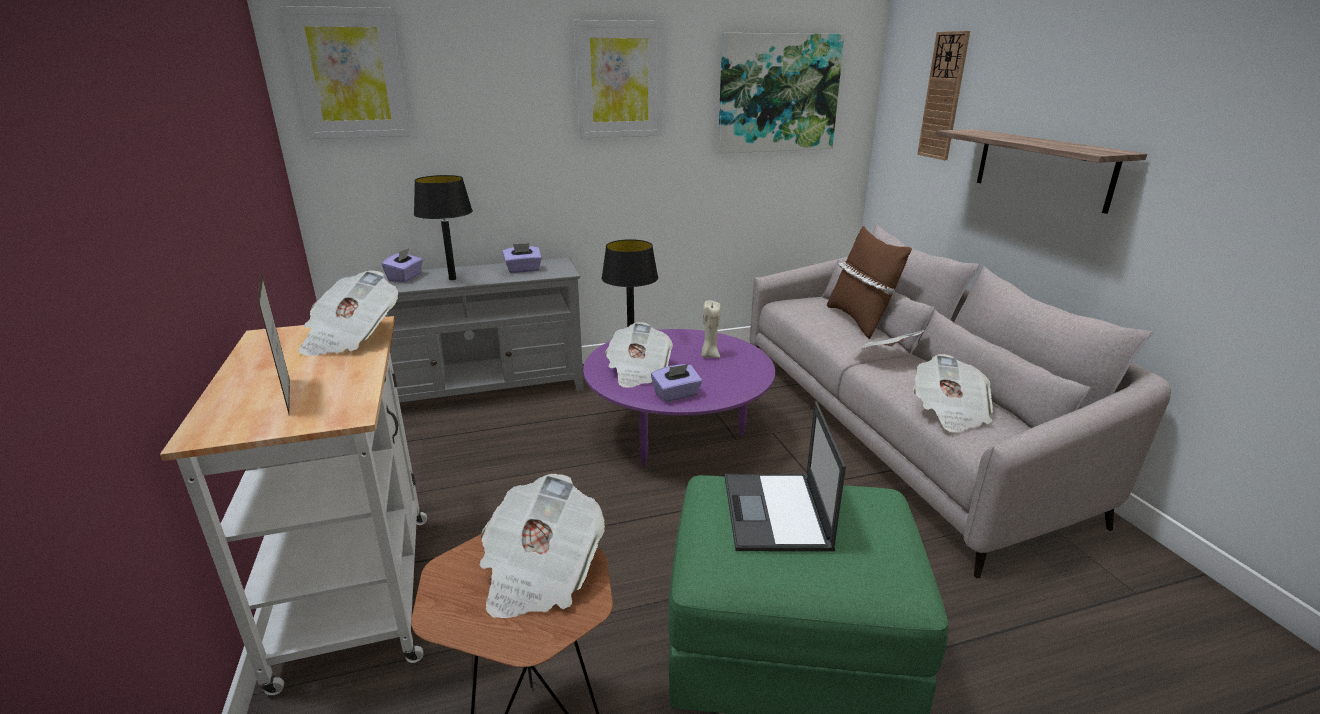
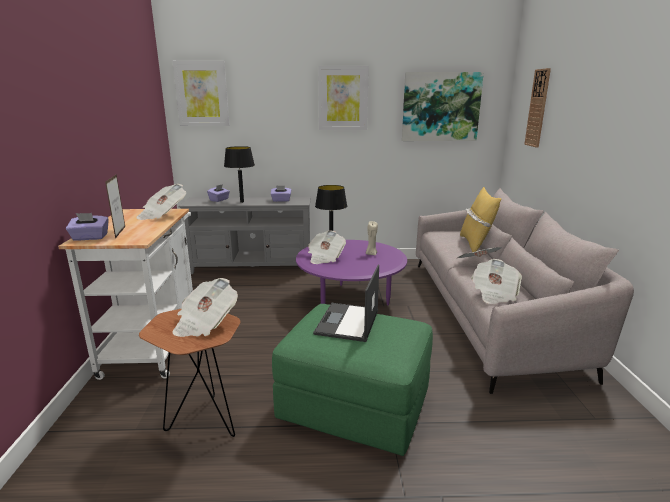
camera: 15 degrees right, 5 degrees down
(676, 395) = (339, 270): purple tissue box -> purple tissue box (90, 238)
(860, 320) = (475, 244): brown pillow -> yellow pillow
(1042, 168) = (581, 150): shelf -> none

